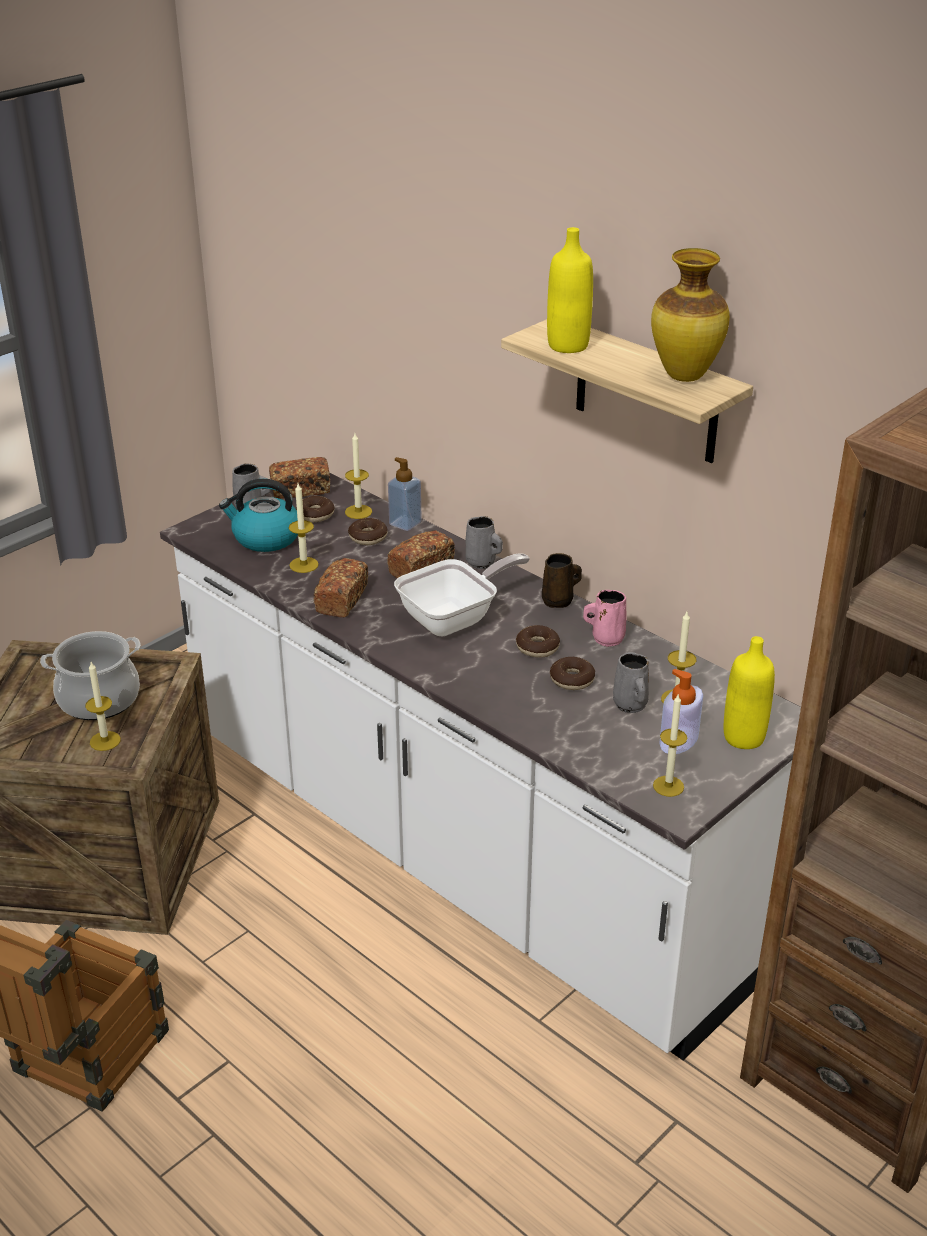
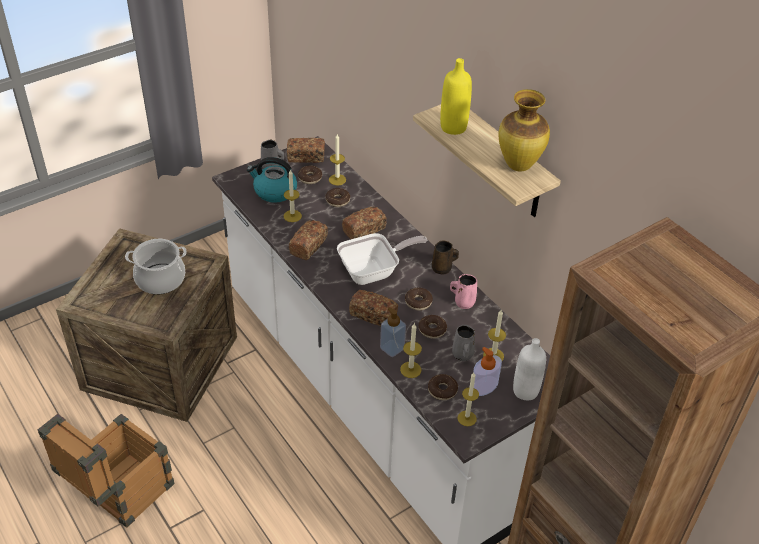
camera: 10 degrees right, 10 degrees up
(105, 741) = (157, 309): candle -> candle (410, 369)
(405, 523) = (364, 193): soap dispenser -> soap dispenser (392, 348)
(474, 673) = (373, 315): none -> bread
(482, 563) = (403, 232): grey mug -> none
(617, 755) = (442, 390): none -> donut
(743, 737) = (525, 391): yellow bottle -> white bottle

